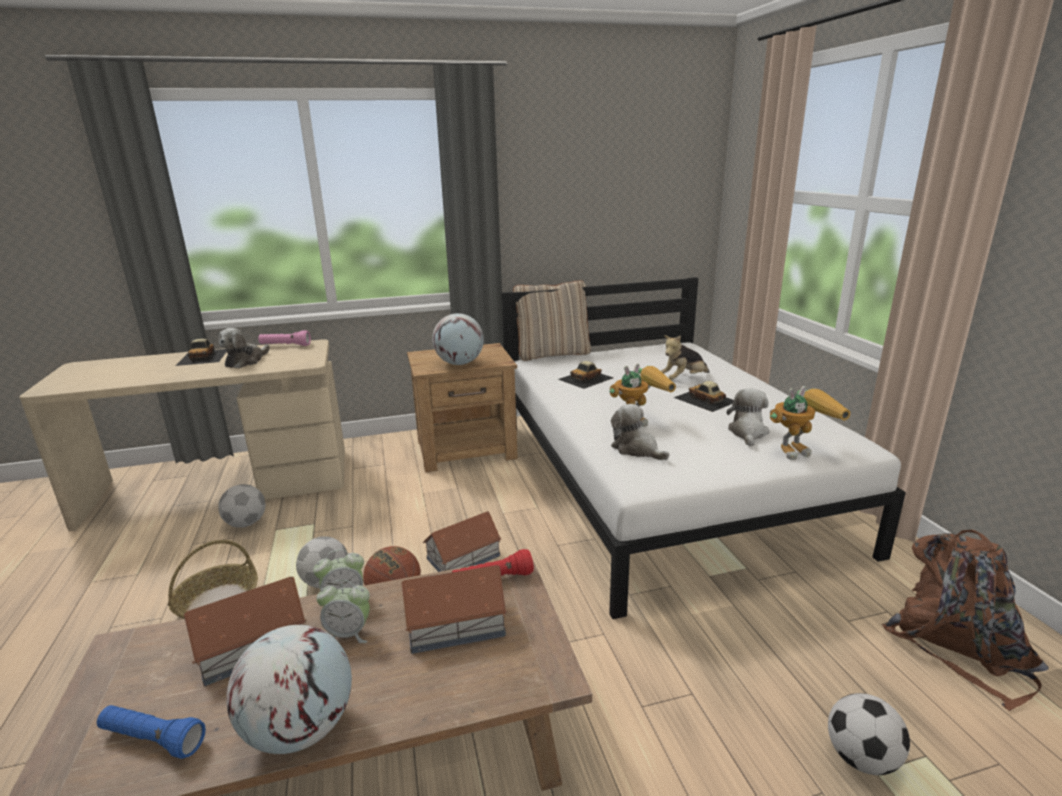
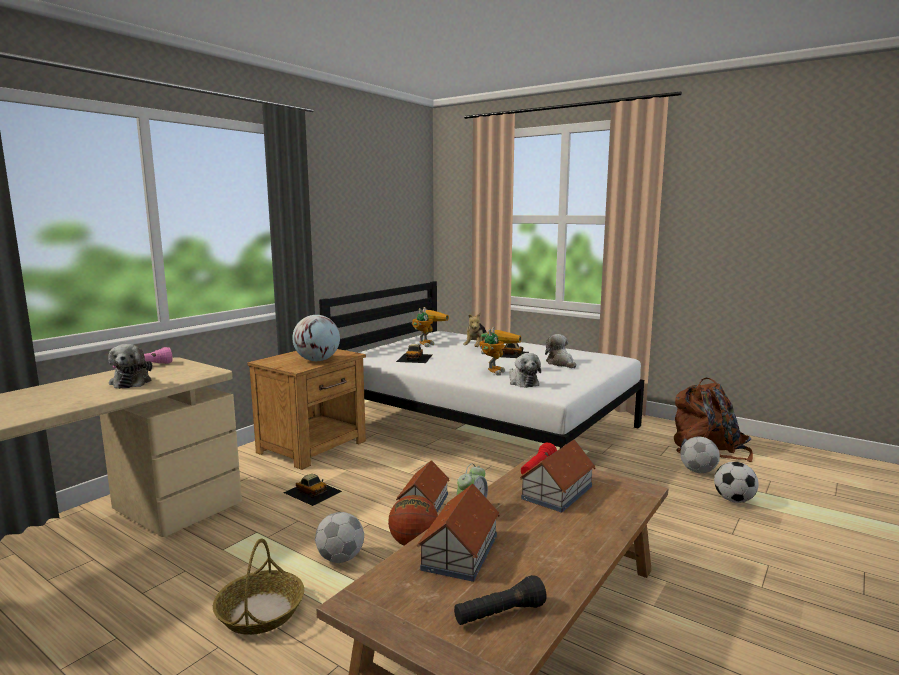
camera: 40 degrees left, 10 degrees down
(153, 740) = (499, 615): blue flashlight -> black flashlight
(203, 356) = (60, 388): toy car -> toy car (312, 491)
(247, 523) = (180, 557): football -> football (698, 471)
(300, 729) = (572, 564): globe -> none
(349, 633) = (509, 521): alarm clock -> none
(553, 354) = (358, 350): beige pillow -> none
(636, 449) = (522, 382): plush toy -> plush toy turned 120 degrees counterclockwise
(799, 449) = (597, 364): toy robot -> toy robot (427, 343)

